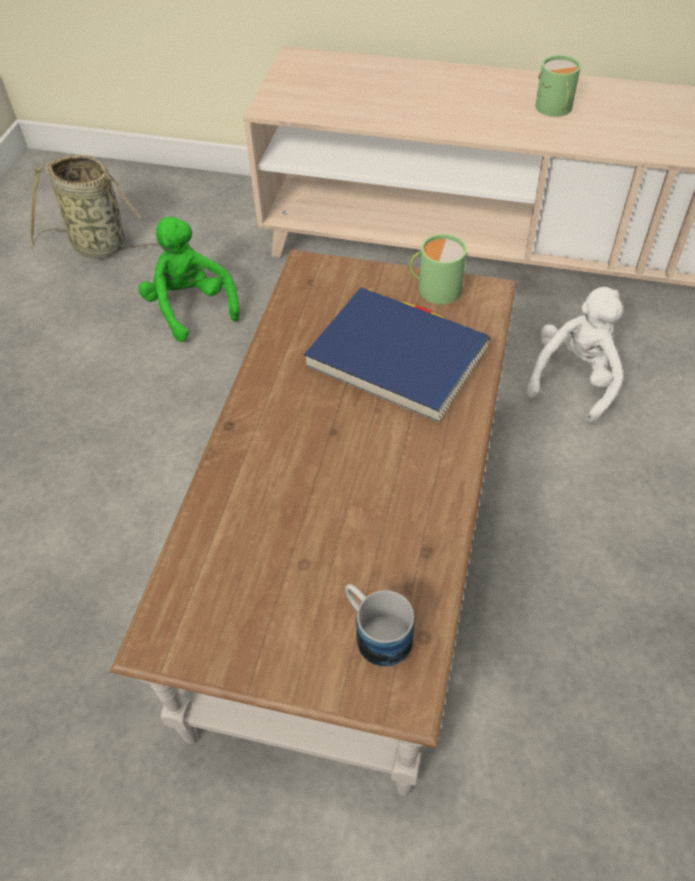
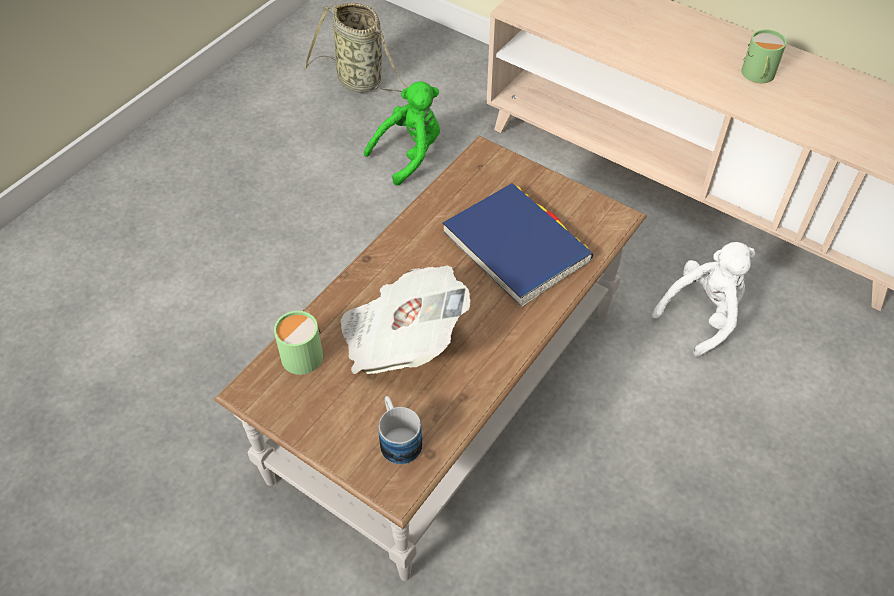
camera: 20 degrees right, 0 degrees up
(191, 307) = (409, 154): green plush toy -> green plush toy turned 60 degrees clockwise
(318, 508) = (401, 339): none -> newspaper
(435, 287) = (575, 201): green mug -> green mug (298, 354)

